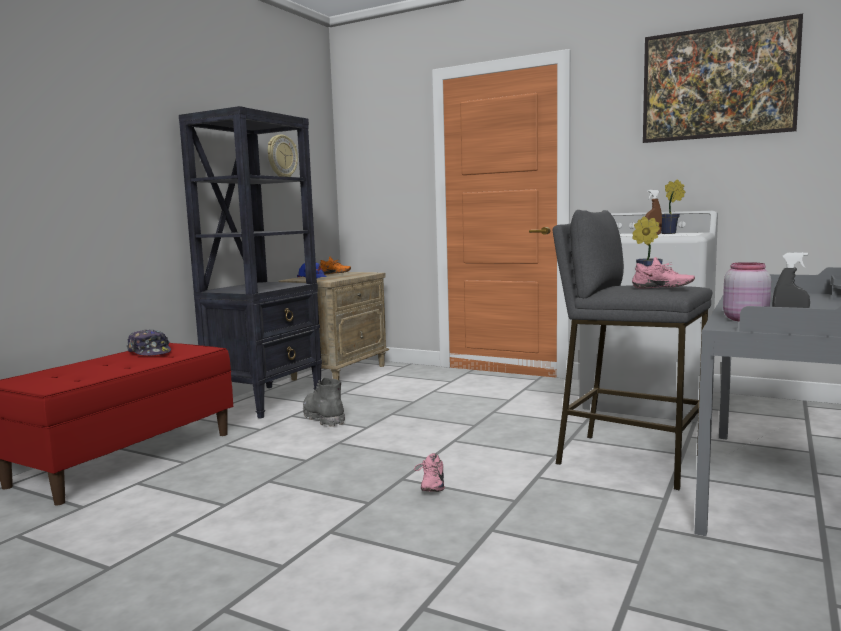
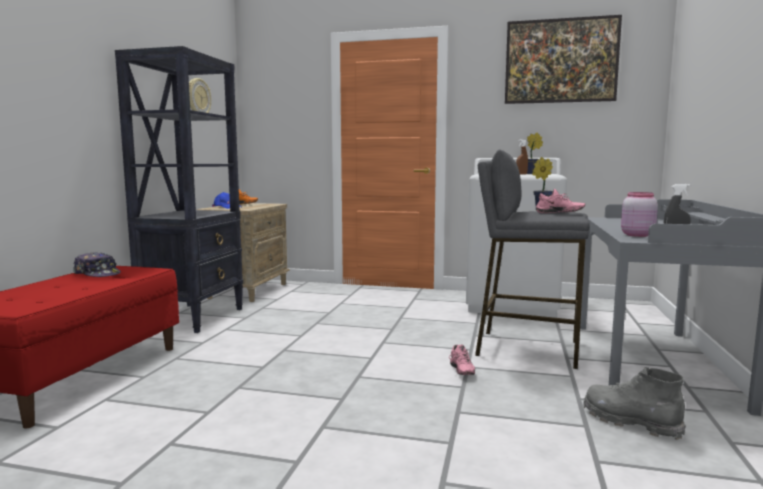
camera: 15 degrees left, 0 degrees up
(324, 418) = (258, 330): grey boot -> grey boot (630, 421)
(430, 486) = (386, 380): pink shoe -> pink shoe (460, 371)

